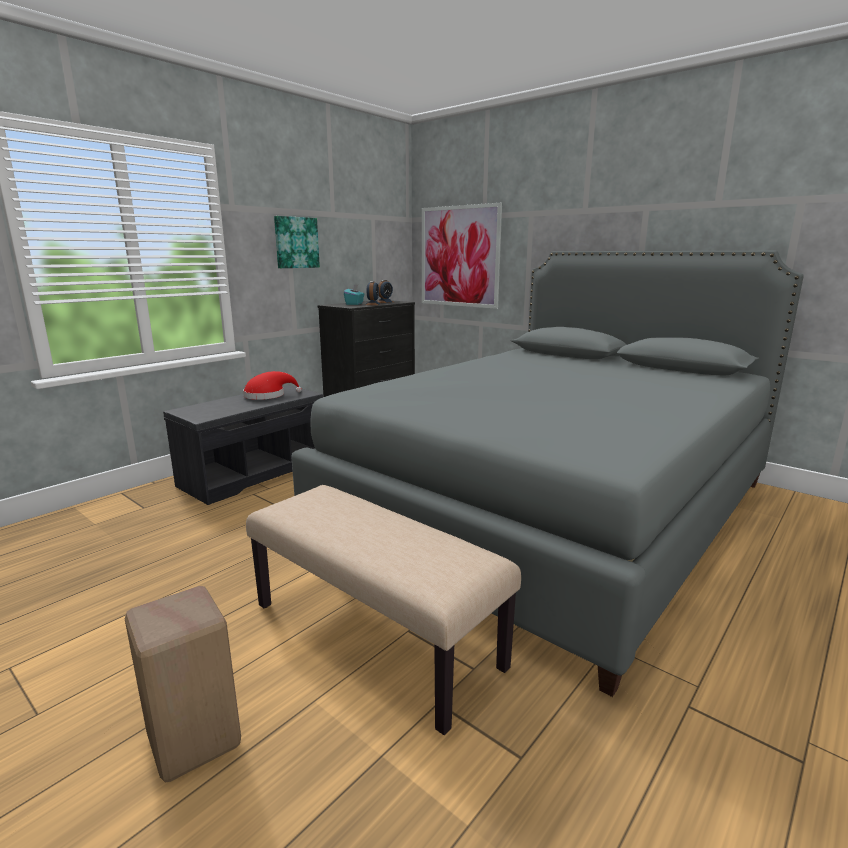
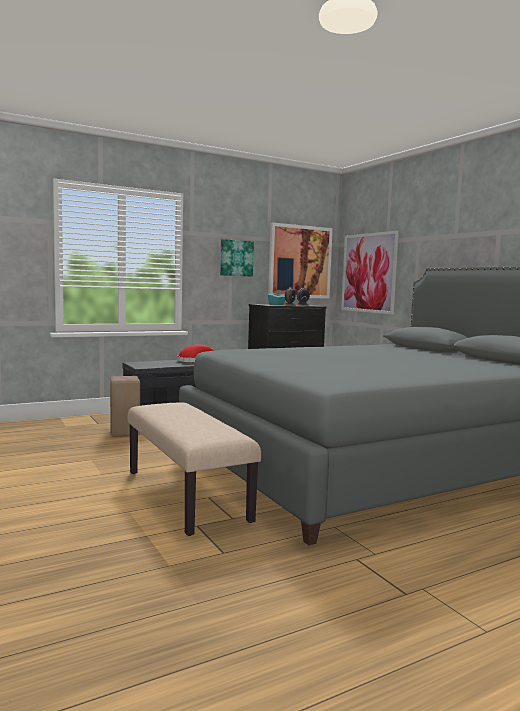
camera: 20 degrees right, 10 degrees down
(193, 743) = (57, 512): beige stool -> beige stool (124, 433)
(371, 244) = (300, 262): none -> picture

